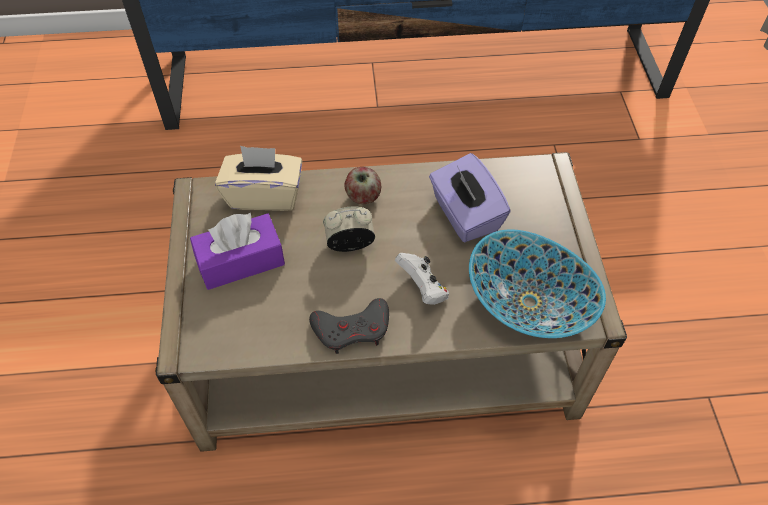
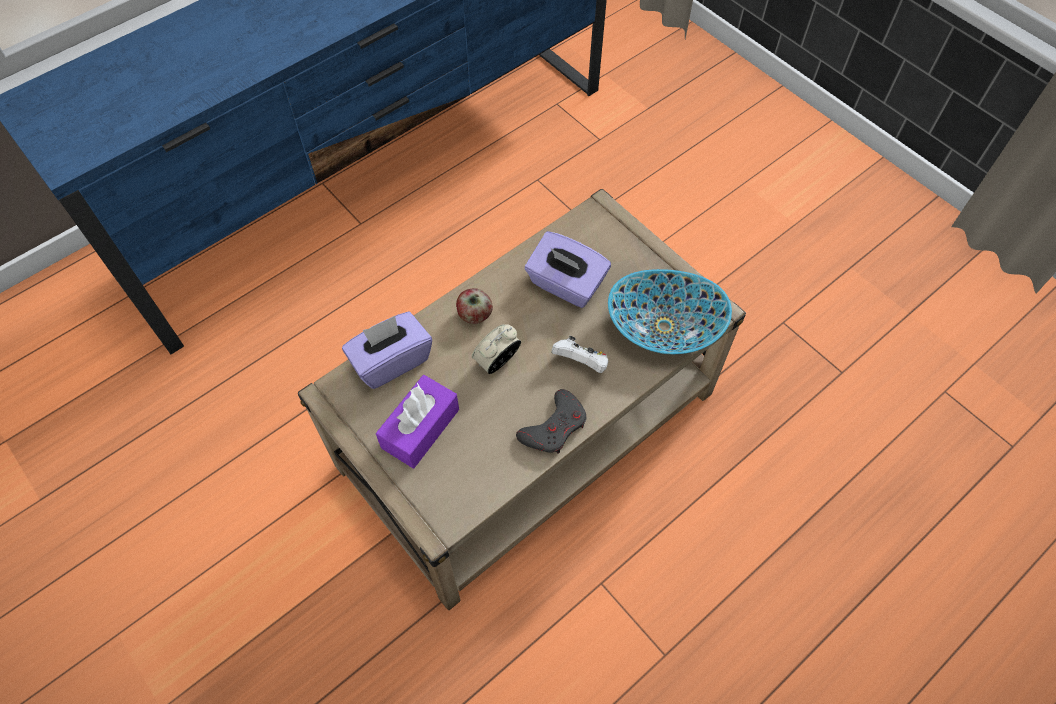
camera: 35 degrees left, 5 degrees up
(264, 195) = (391, 361): beige tissue box -> purple tissue box

